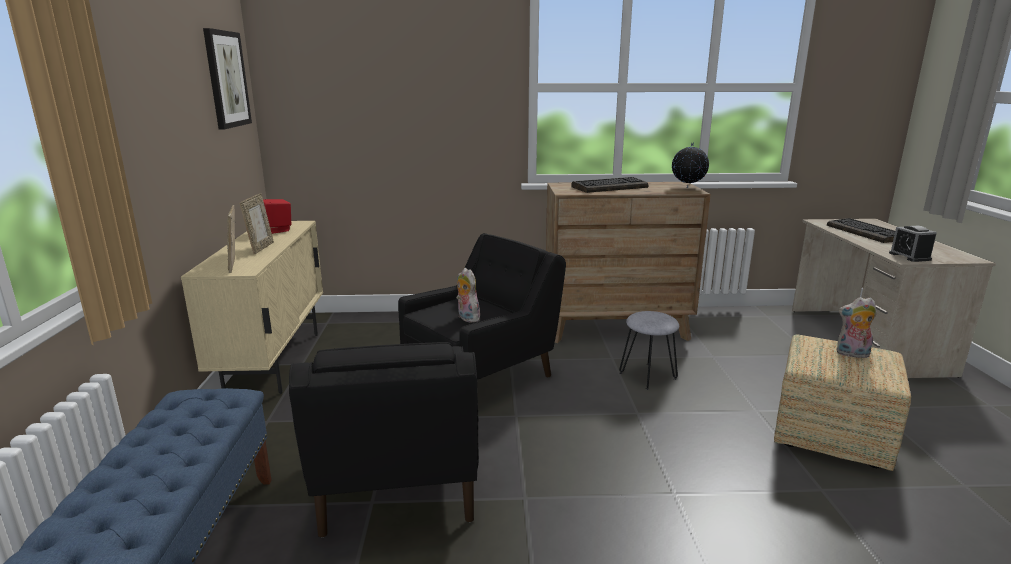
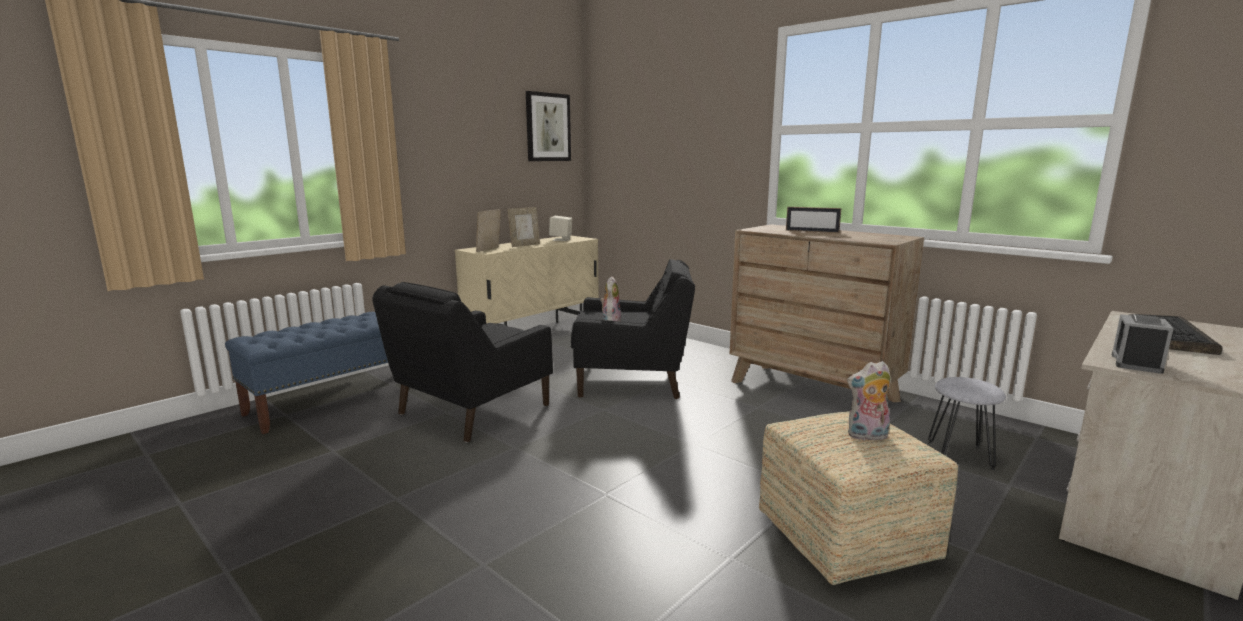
camera: 45 degrees right, 5 degrees down
(277, 230) = (561, 240): red speaker -> beige speaker
(610, 187) = (812, 231): keyboard -> picture frame
(647, 375) = (761, 428): grey stool -> grey stool (959, 455)
(688, 188) = (894, 239): globe -> none
(852, 354) = (867, 436): plush toy -> plush toy turned 60 degrees counterclockwise

